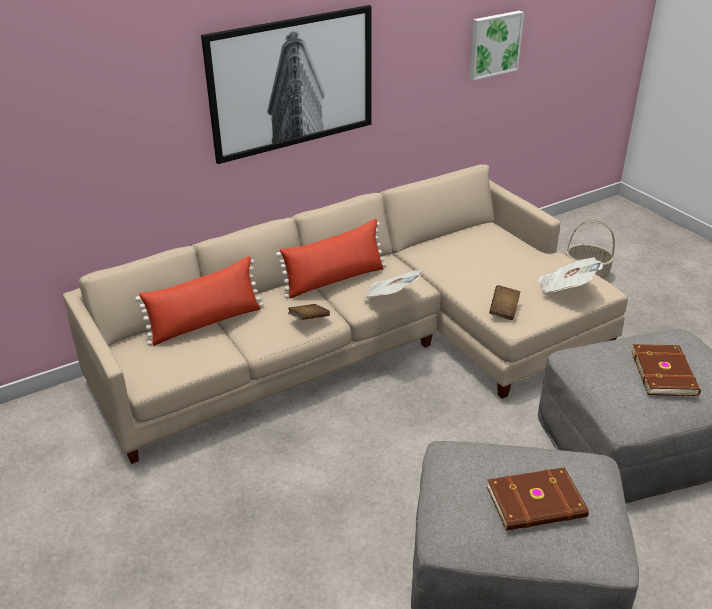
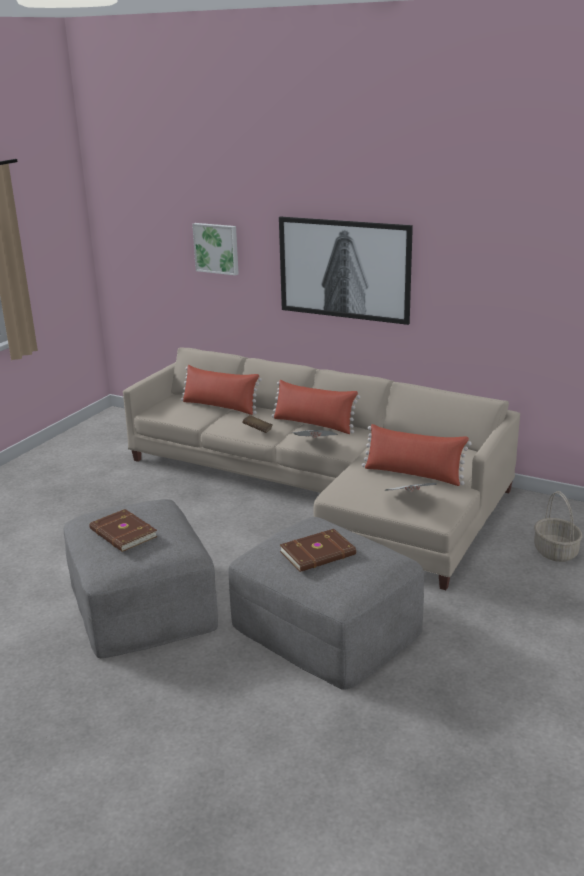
camera: 60 degrees right, 10 degrees down
(494, 44) = (546, 293): picture -> picture (217, 248)
(504, 310) = (348, 485): brown book -> none
(514, 268) = (413, 474): none -> red pillow

